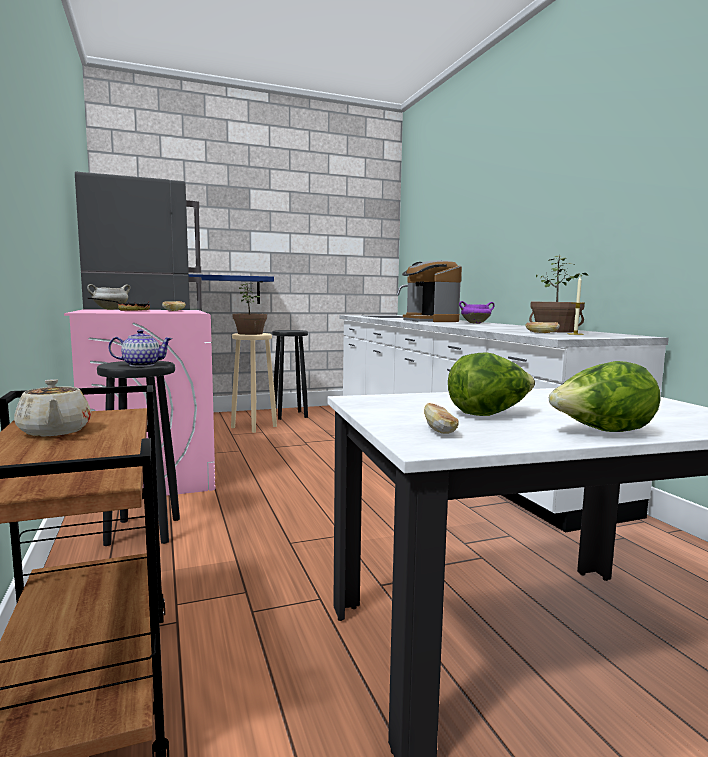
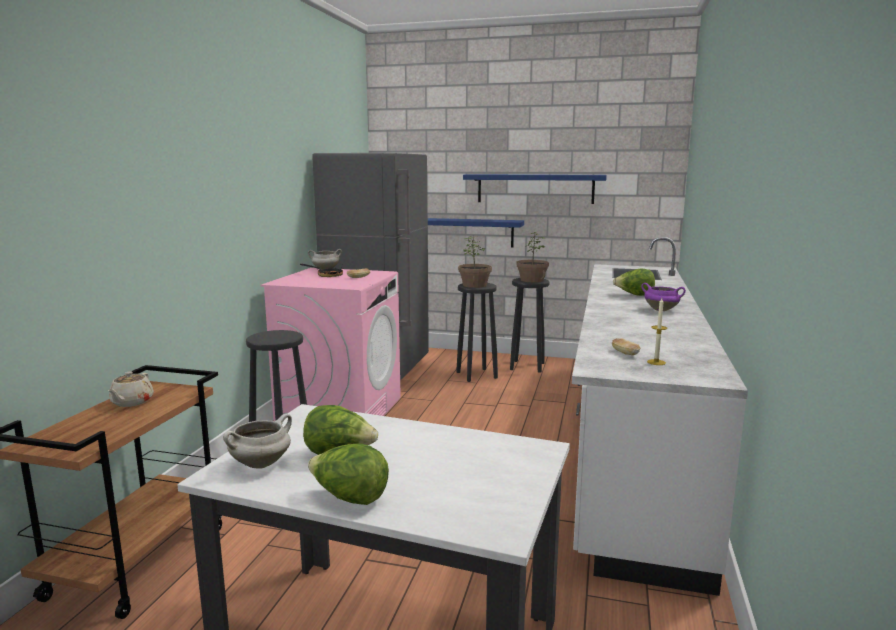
camera: 35 degrees right, 5 degrees up
(141, 365) = (273, 338): teapot -> none
(253, 427) = (476, 375): beige stool -> black stool
(278, 247) = (535, 188): none -> blue shelf
(430, 321) = (634, 295): coffee machine -> lettuce
(440, 430) = (261, 463): bread -> white cooking pot
(555, 331) = (667, 349): potted plant -> potted plant (531, 280)

